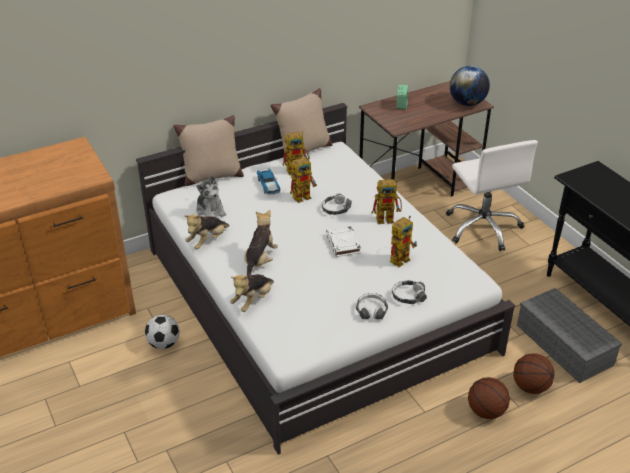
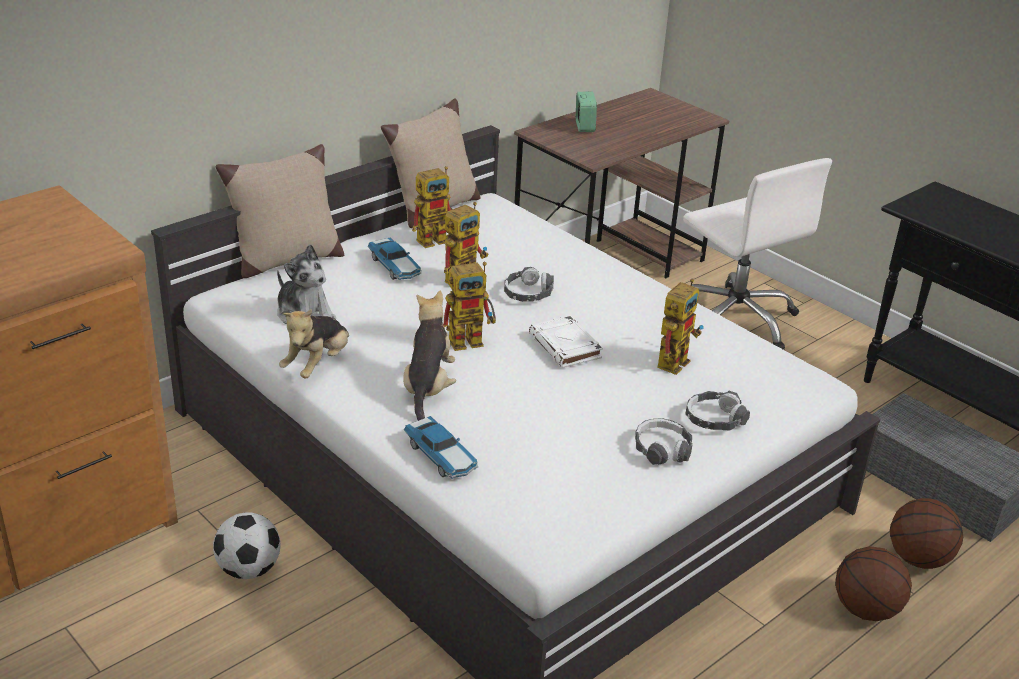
camera: 15 degrees left, 5 degrees down
(253, 301) = (441, 456): plush toy -> toy car
(388, 218) = (624, 300): toy robot -> toy robot (472, 339)
(467, 103) = (686, 118): globe -> none

